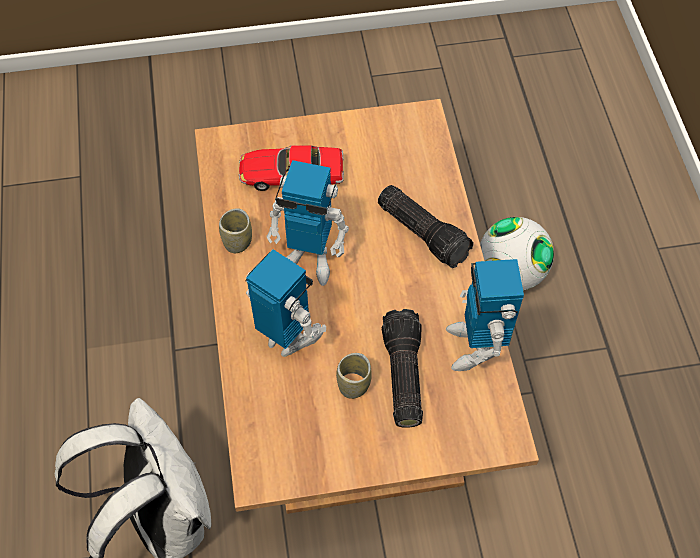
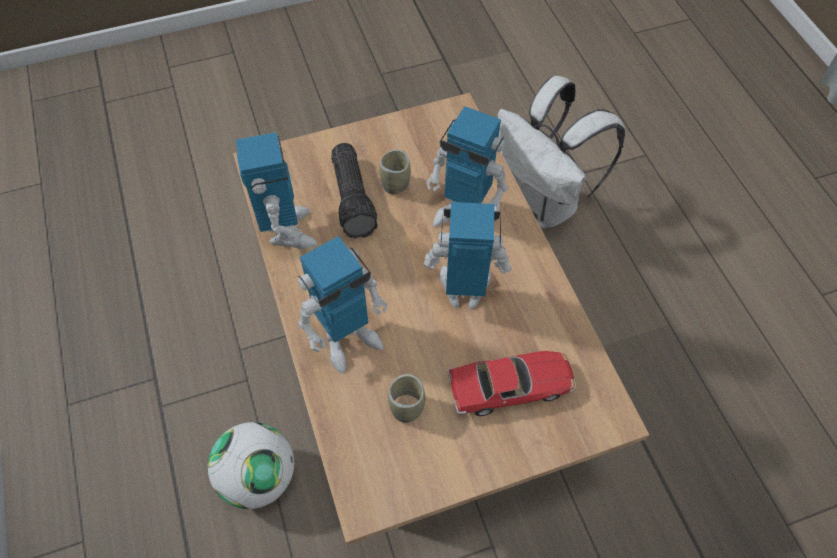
camera: 170 degrees right, 0 degrees up
(237, 242) = (543, 297): cup -> cup (406, 407)
(424, 232) = (347, 339): flashlight -> toy robot

